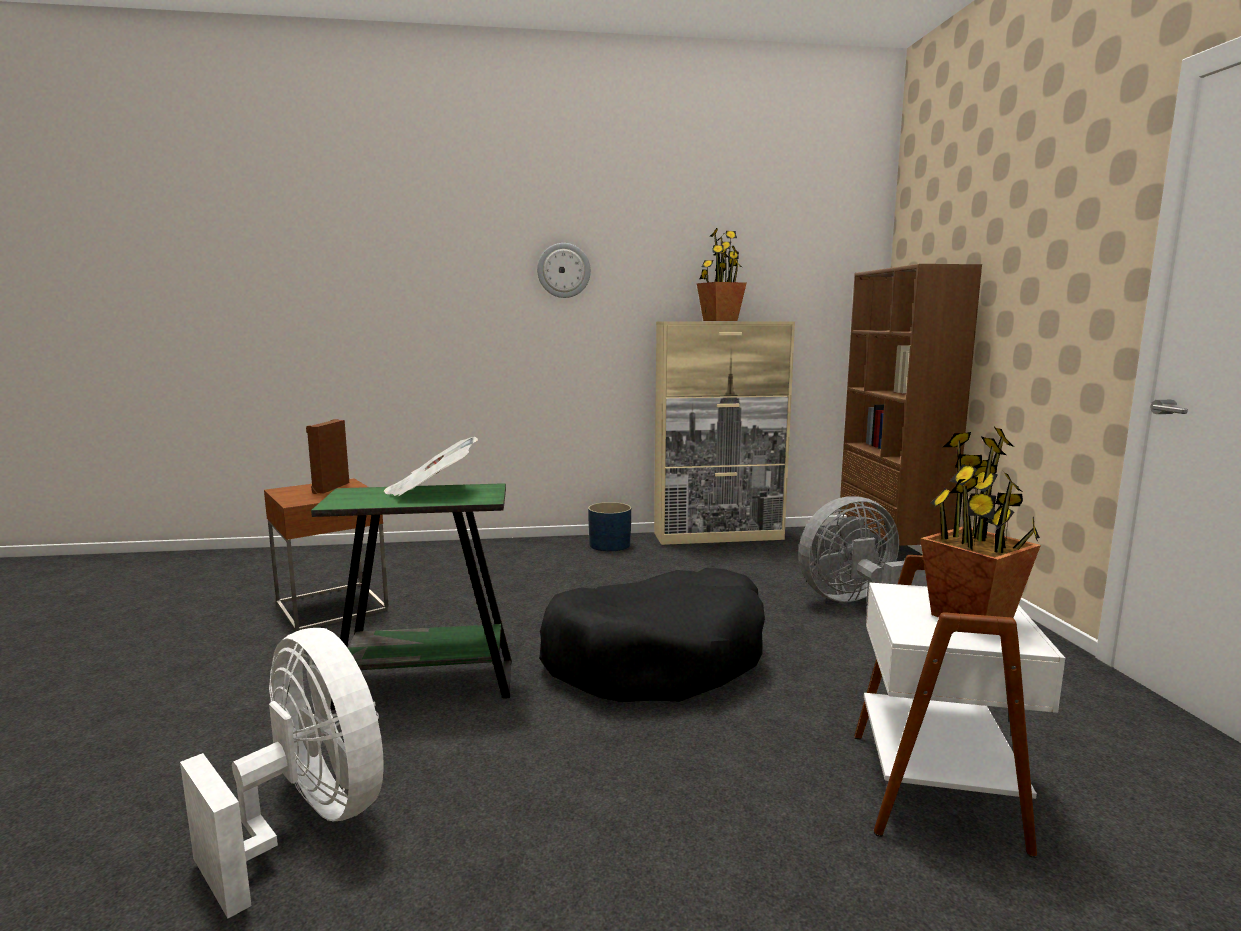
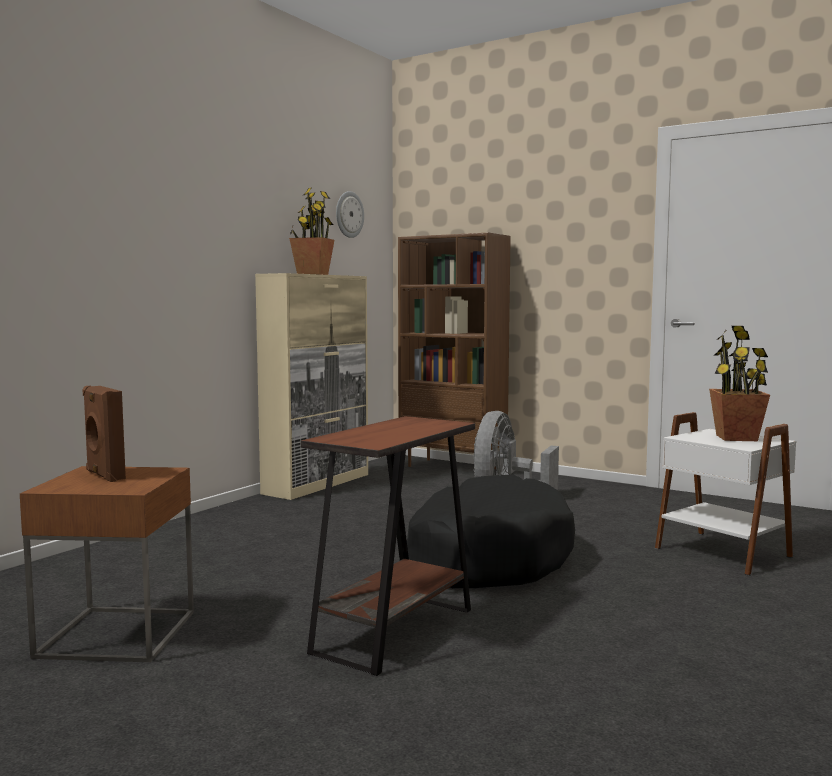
camera: 50 degrees left, 5 degrees down
(309, 821) = (560, 715): white fan -> none
(427, 684) = (394, 631): green side table -> brown side table
(431, 491) = (391, 427): newspaper -> none
(564, 270) = (177, 215): wall clock -> wall clock (349, 214)
(610, 545) = (249, 511): blue planter -> none

